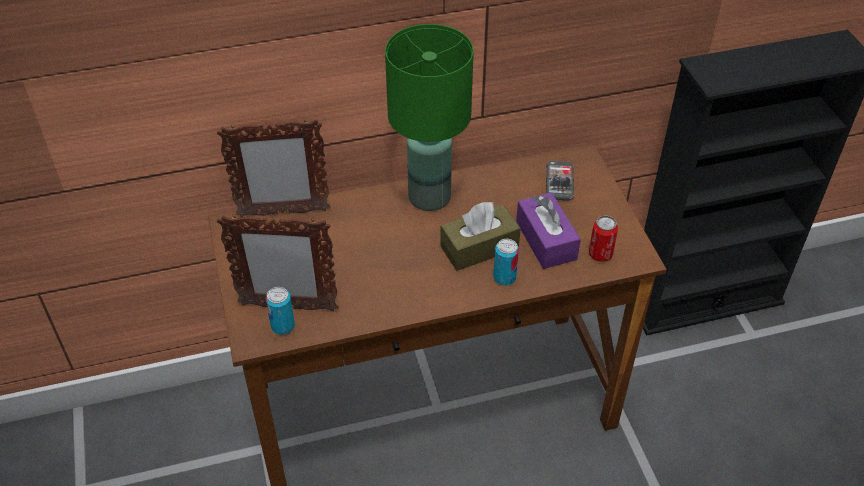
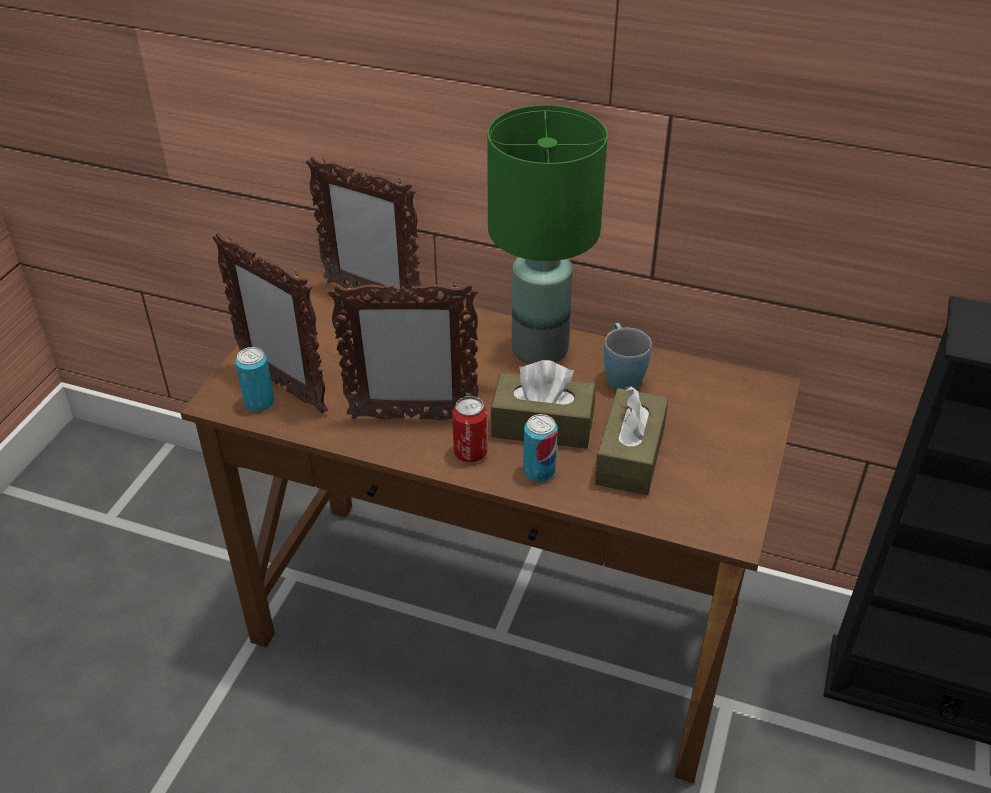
camera: 35 degrees right, 5 degrees down
(395, 284) = (411, 418): none -> picture frame
(494, 190) = (621, 374): none -> blue mug
(546, 240) = (630, 456): purple tissue box -> brown tissue box
(559, 182) = (712, 401): phone -> none
(600, 254) = (684, 504): can -> can (470, 453)

